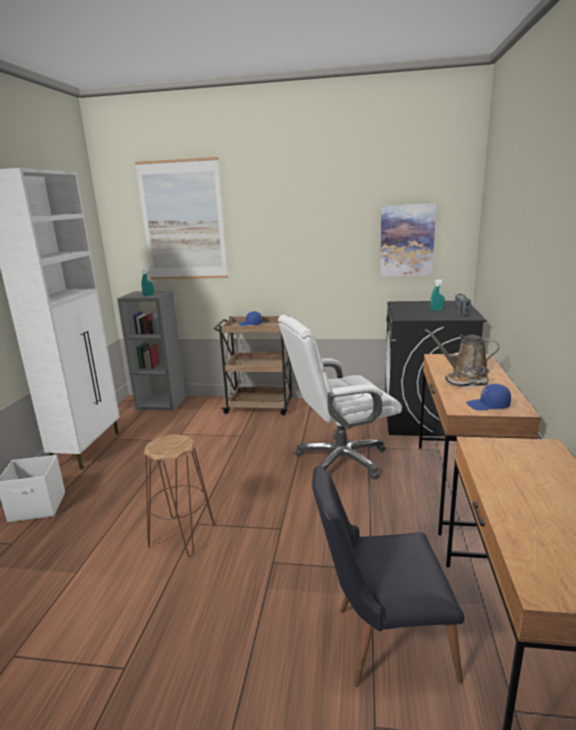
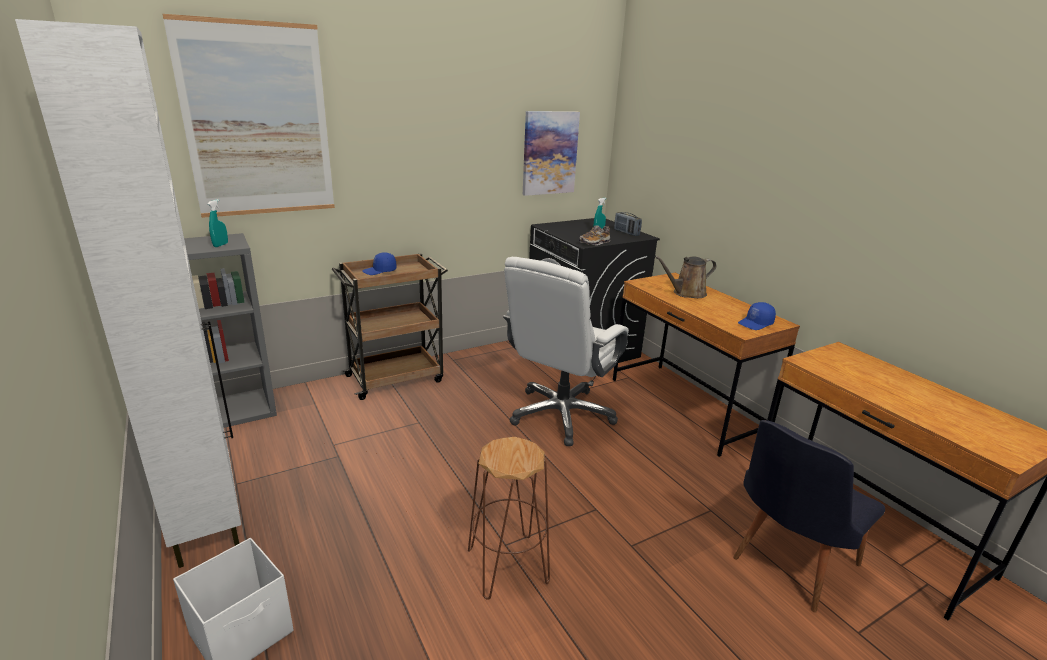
camera: 40 degrees left, 5 degrees up
(466, 384) = (708, 306): shoe -> shoe (594, 243)

